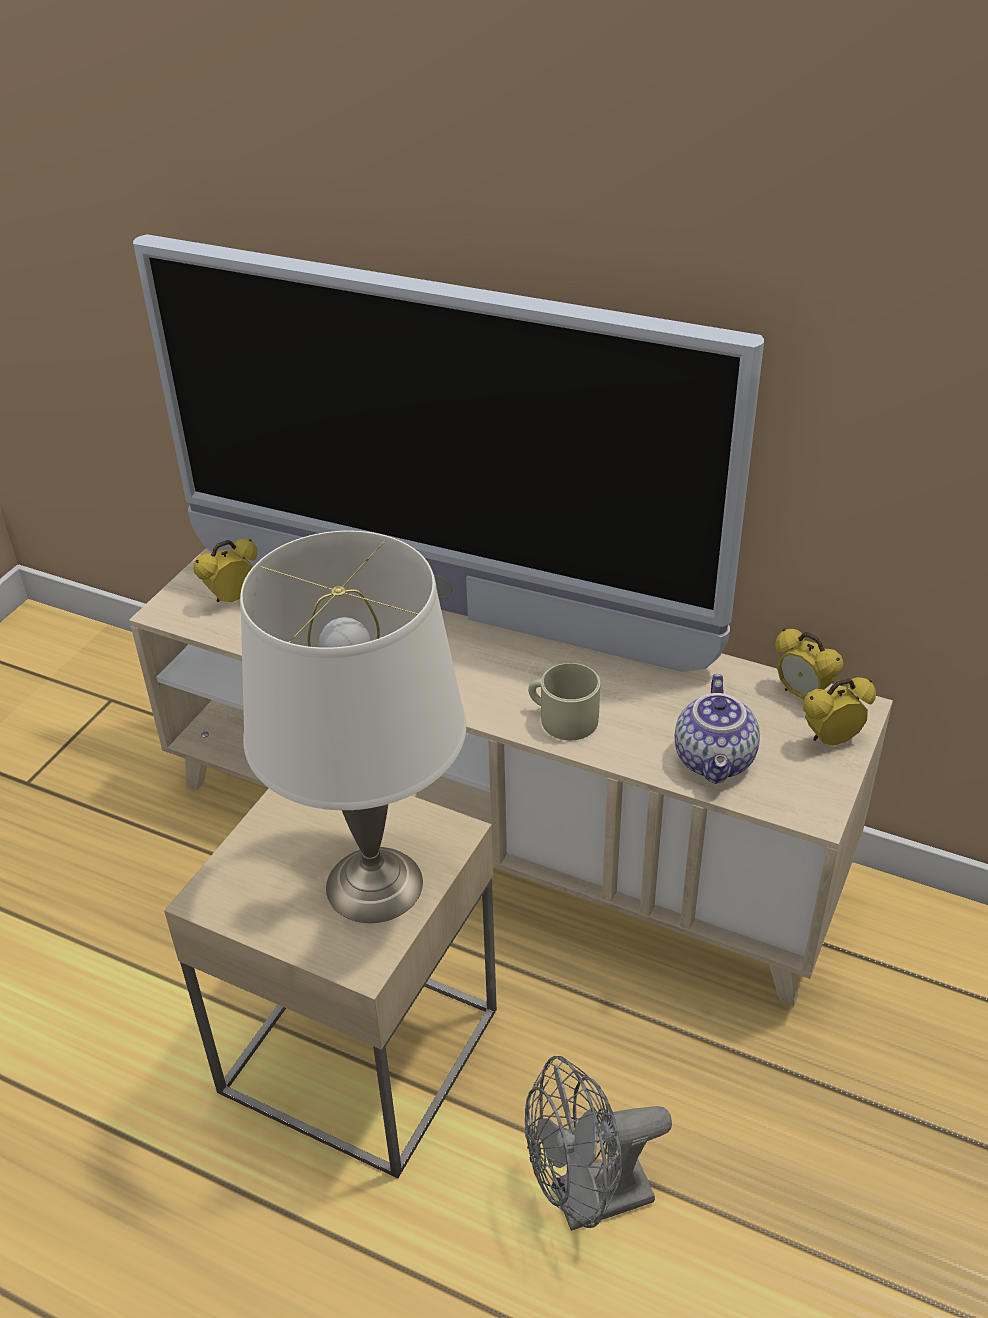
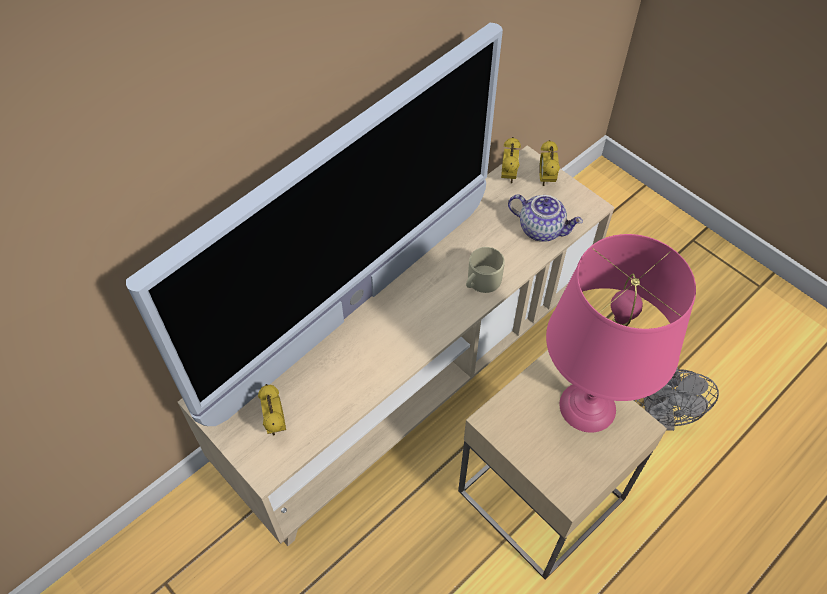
camera: 70 degrees left, 15 degrees up
(375, 883) = (586, 406): white table lamp -> pink table lamp
(802, 695) = (508, 176): alarm clock -> alarm clock turned 60 degrees counterclockwise

